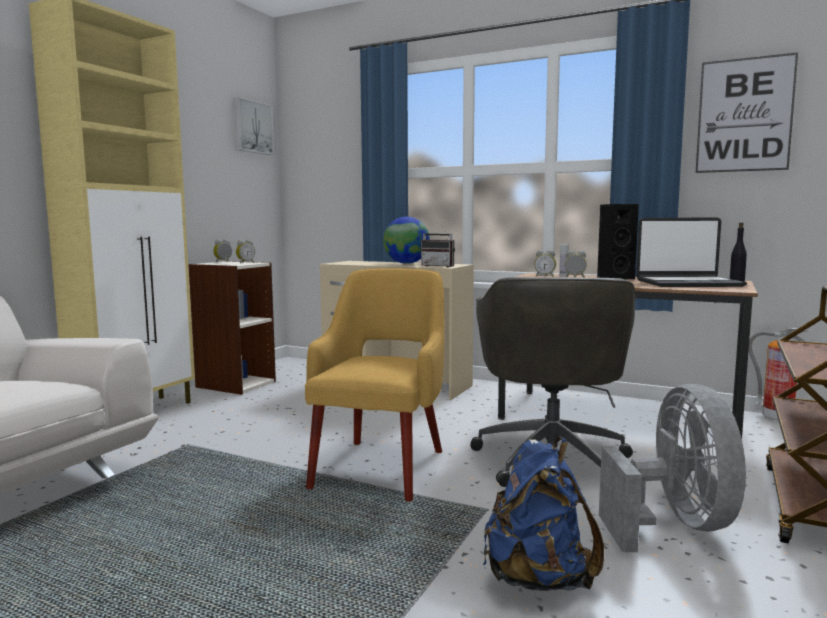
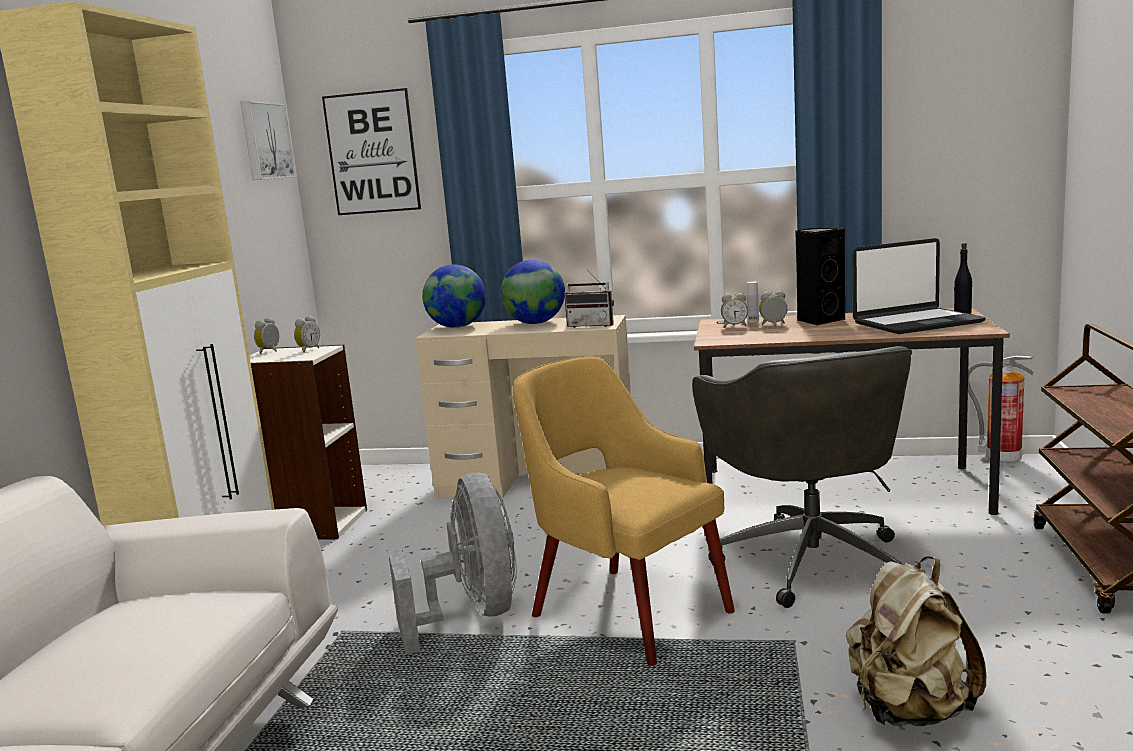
camera: 15 degrees left, 5 degrees up
(355, 262) = (457, 327): none -> globe
(381, 467) = (626, 611): yellow armchair -> yellow armchair turned 45 degrees counterclockwise
(537, 578) = (909, 711): blue backpack -> beige backpack
(675, 525) = (994, 616): grey fan -> grey fan (472, 615)
(744, 115) = (946, 108): picture -> picture (372, 153)

